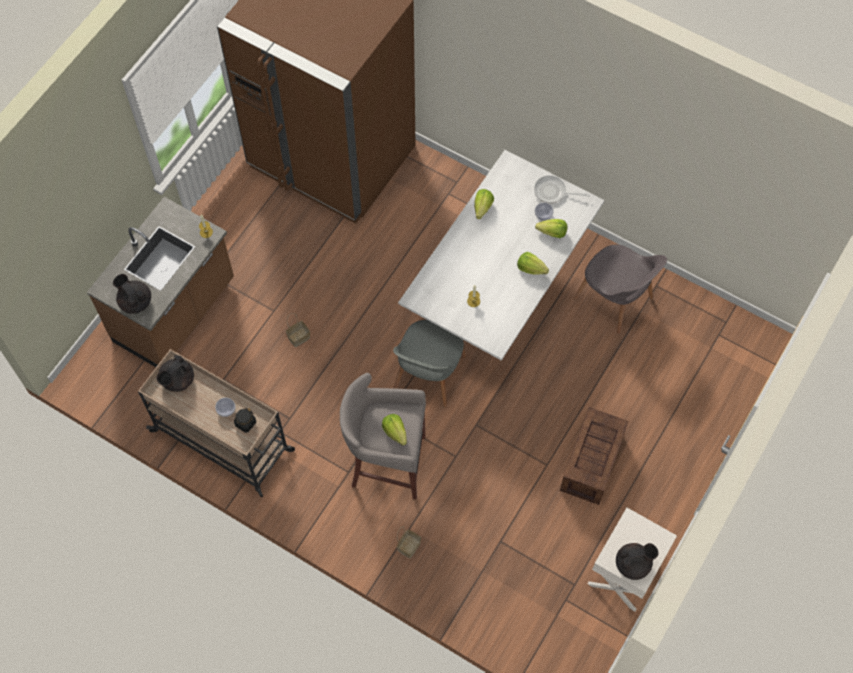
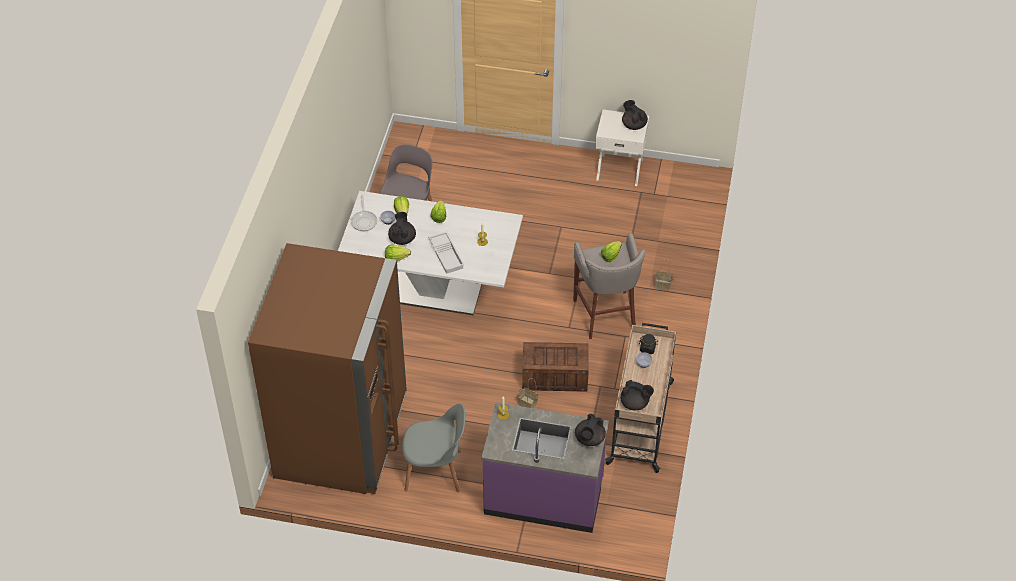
camera: 110 degrees left, 15 degrees down
(176, 312) = (543, 496): brown counter -> purple counter
(428, 375) = (521, 312): grey chair -> grey chair (435, 471)
(467, 259) = (447, 255): none -> white tray
(510, 221) = (402, 238): none -> black teapot
(591, 464) = (548, 203): crate -> crate (556, 377)

